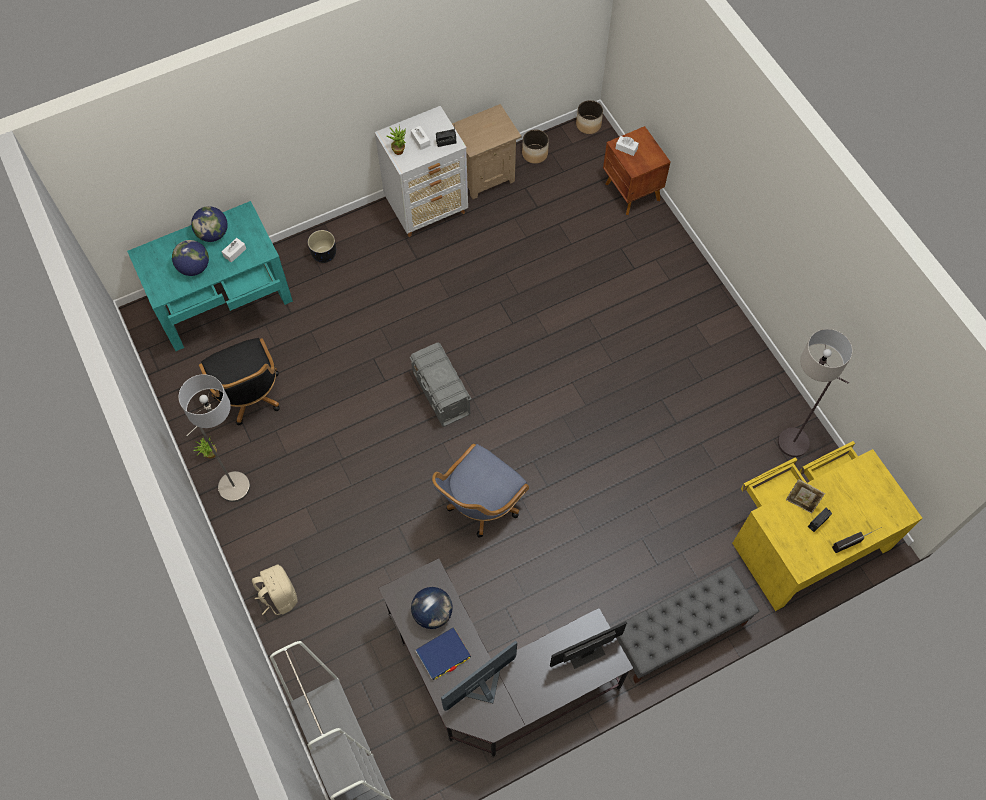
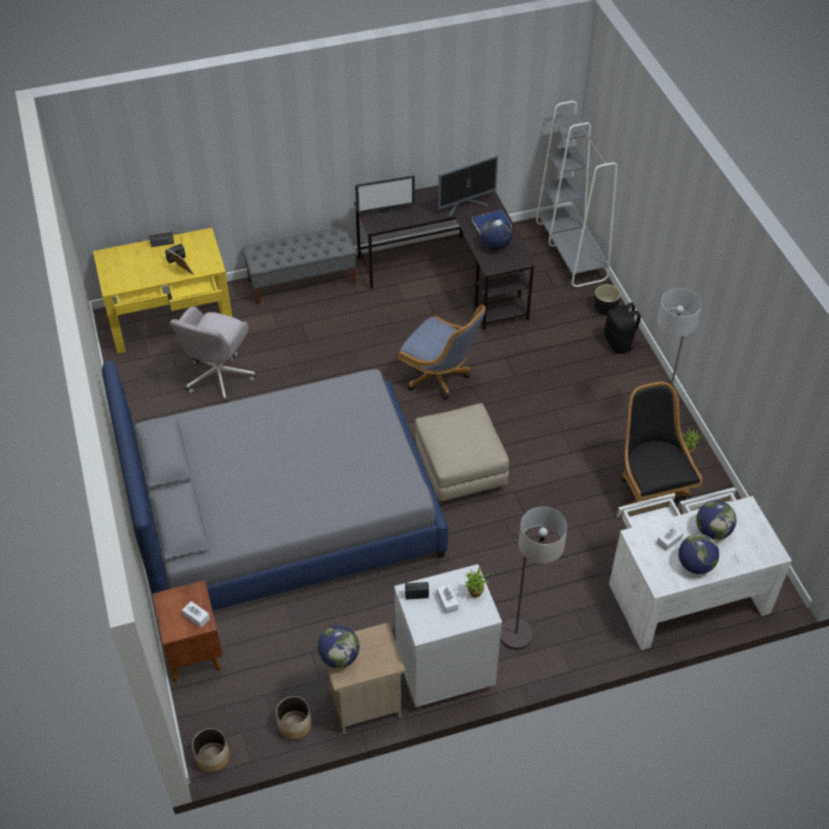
camera: 170 degrees left, 15 degrees down
(226, 304) = (684, 592): turquoise desk -> white desk
(279, 596) = (619, 343): beige backpack -> black backpack
(324, 254) = (571, 633): black planter -> black planter (605, 309)
(441, 394) = (460, 471): grey storage box -> beige ottoman
(479, 508) = (441, 379): blue office chair -> blue office chair turned 75 degrees clockwise
(502, 126) = (339, 657): none -> globe
(599, 322) = (283, 515): none -> grey bed
(720, 469) = (219, 378): none -> grey office chair
(784, 438) = (151, 392): grey floor lamp -> grey floor lamp (524, 641)

